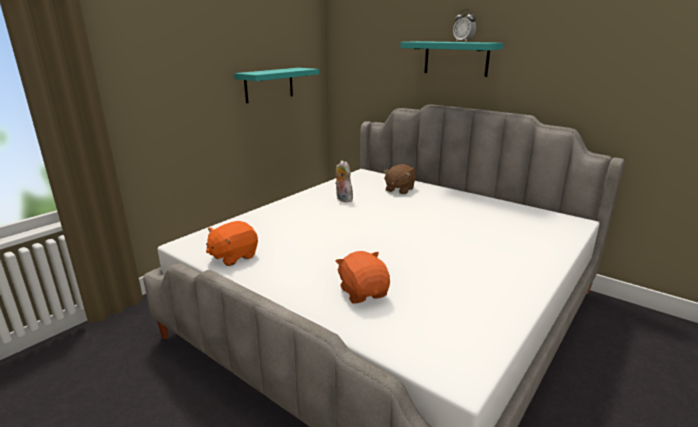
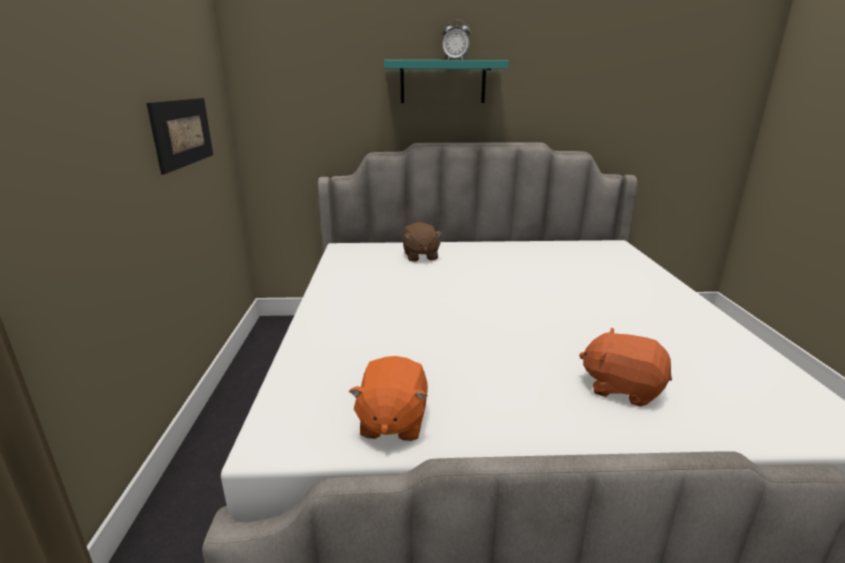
camera: 40 degrees left, 0 degrees up
(269, 85) = (183, 132): turquoise shelf -> picture
(342, 199) = (380, 285): plush toy -> none

